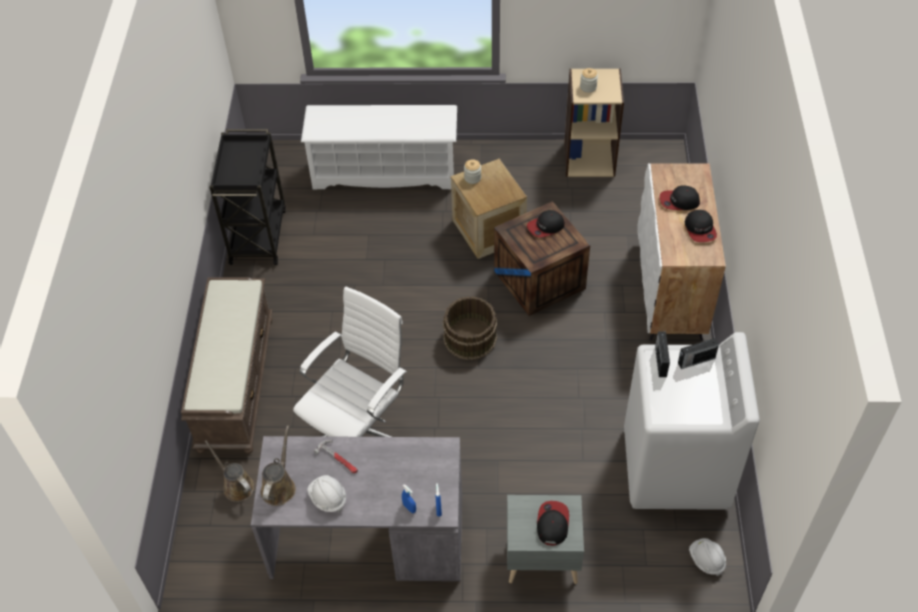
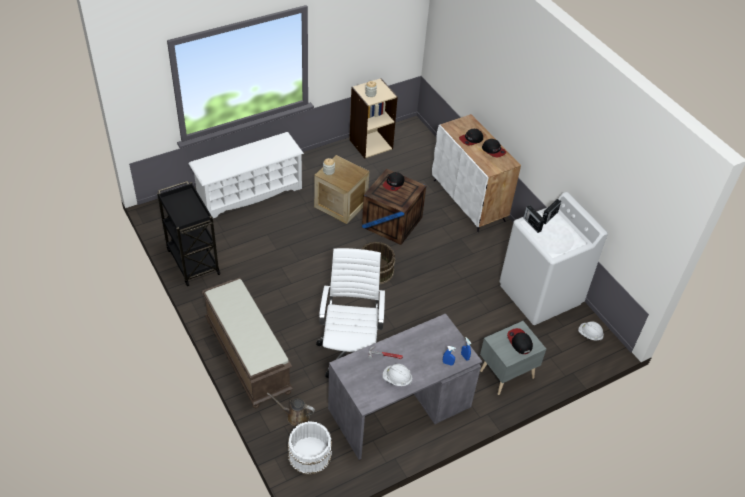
camera: 35 degrees left, 5 degrees down
(218, 541) = (309, 454): none -> white bucket
(279, 486) = (362, 386): brown watering can -> none

